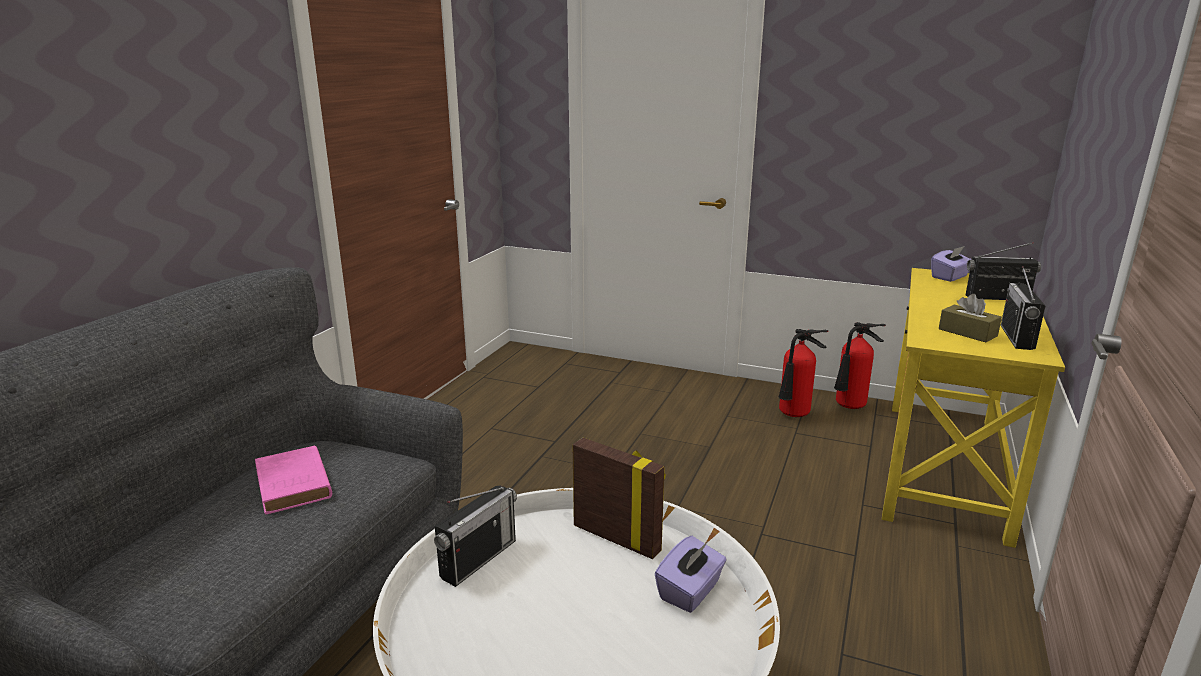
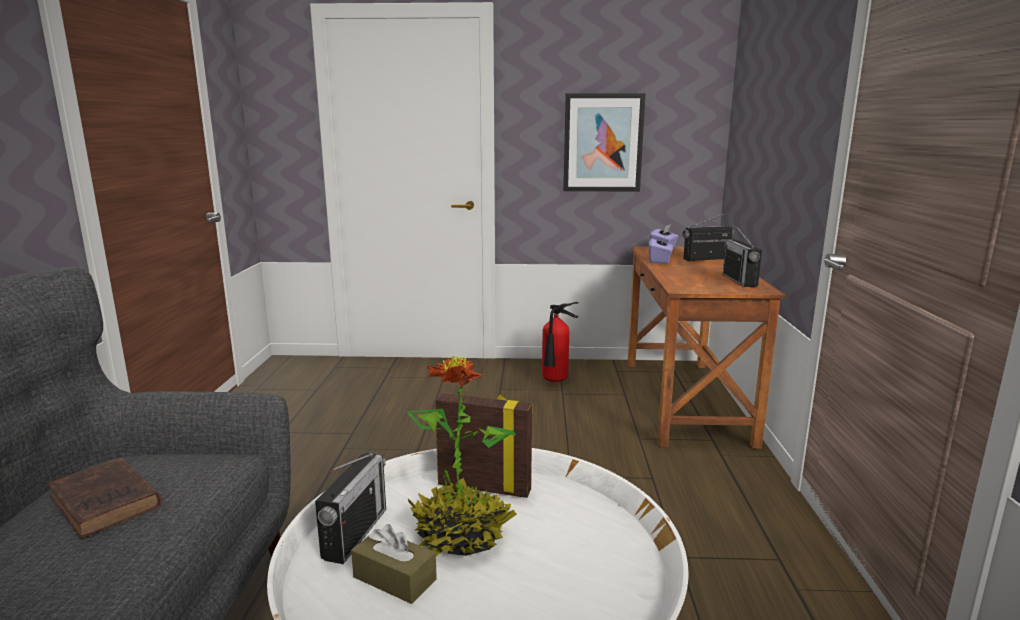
camera: 20 degrees left, 5 degrees down
(294, 485) = (107, 503): pink book -> brown book
(570, 584) = (461, 535): none -> potted plant
(690, 591) = (575, 517): purple tissue box -> purple tissue box (660, 261)
(849, 407) = (595, 369): fire extinguisher -> none
(888, 138) = (603, 143): none -> picture
(944, 467) = (685, 401): yellow desk -> brown desk
(967, 332) = (704, 281): brown tissue box -> brown tissue box (394, 578)

